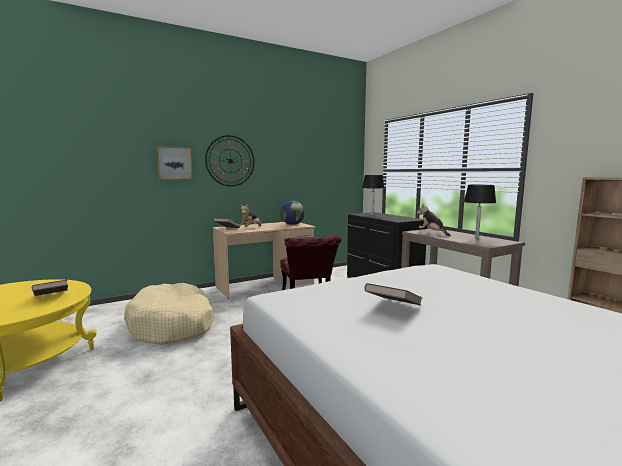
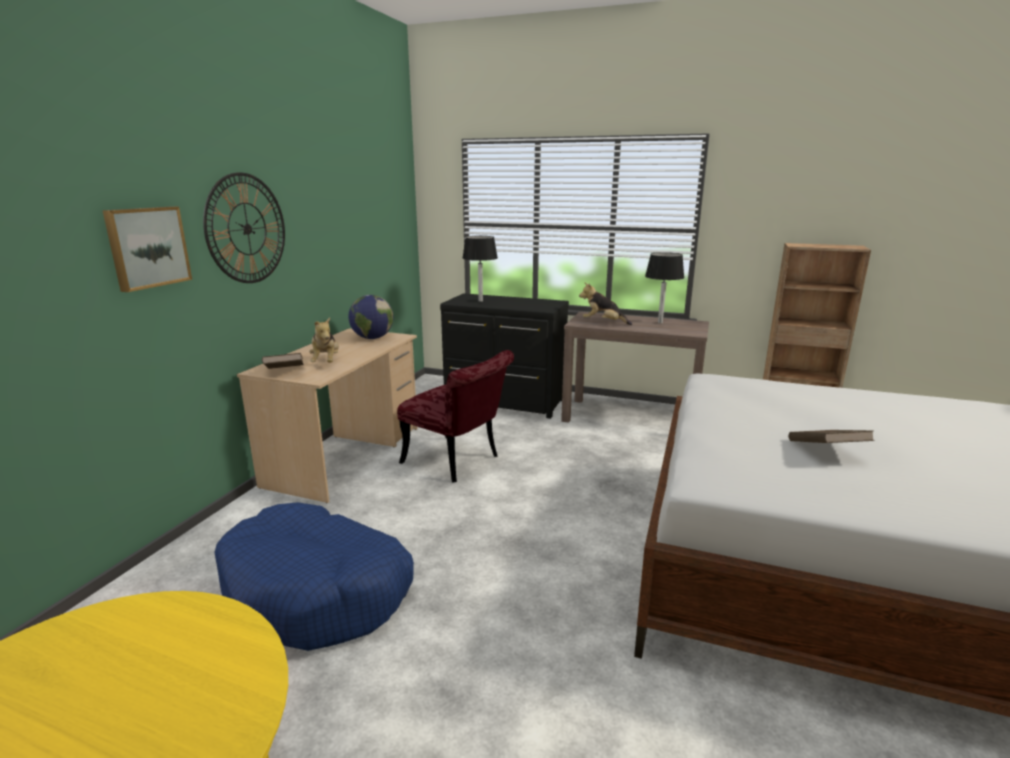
camera: 40 degrees left, 10 degrees up
(51, 297) = (185, 657): brown book -> none
(172, 325) = (317, 592): beige dog bed -> blue dog bed

